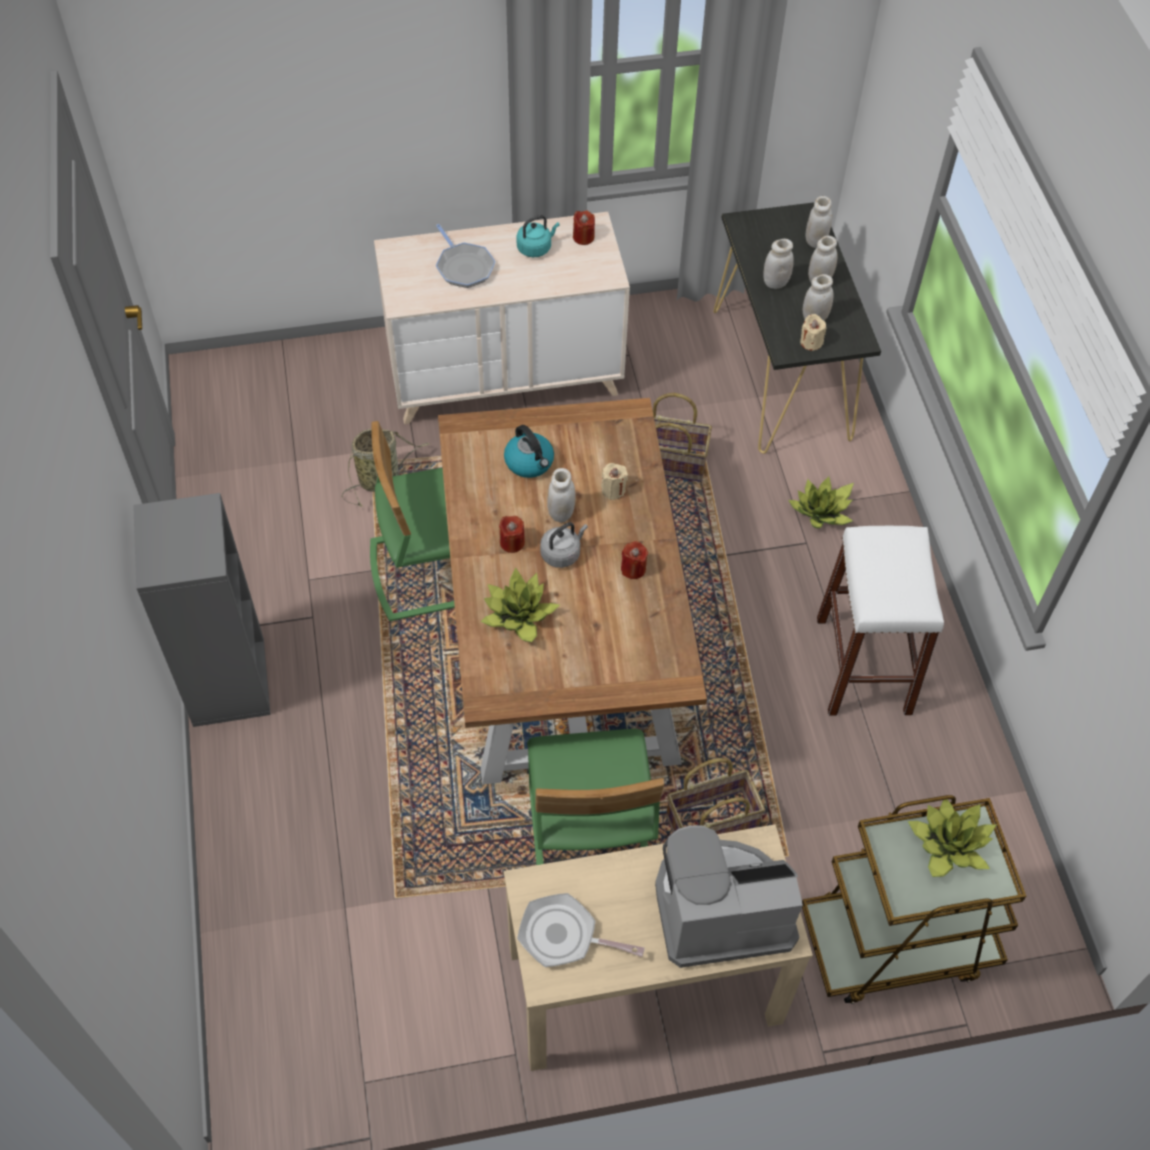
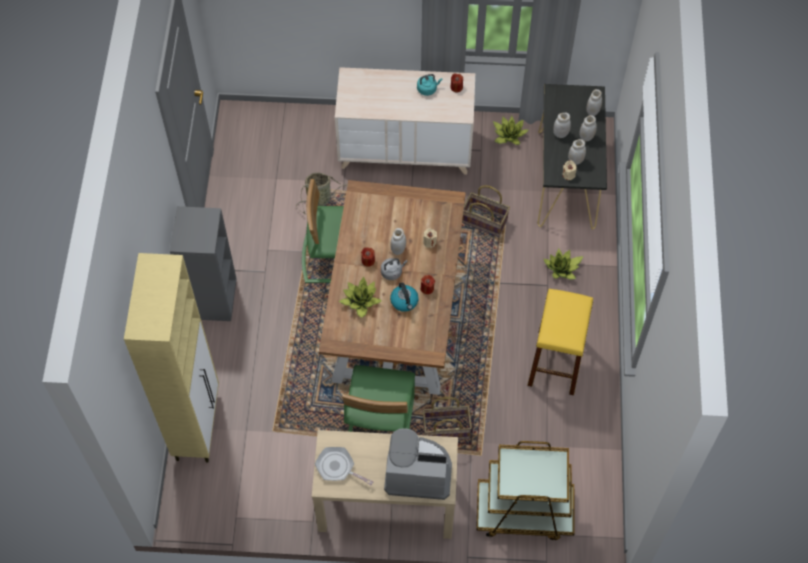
camera: 15 degrees right, 5 degrees up
(249, 917) = (197, 424): none -> beige cabinet
(464, 267) = (384, 93): frying pan -> none
(530, 462) = (389, 217): kettle -> kettle (404, 301)
(863, 665) = (556, 362): white stool -> yellow stool
(948, 846) = (540, 467): potted plant -> potted plant (508, 135)

